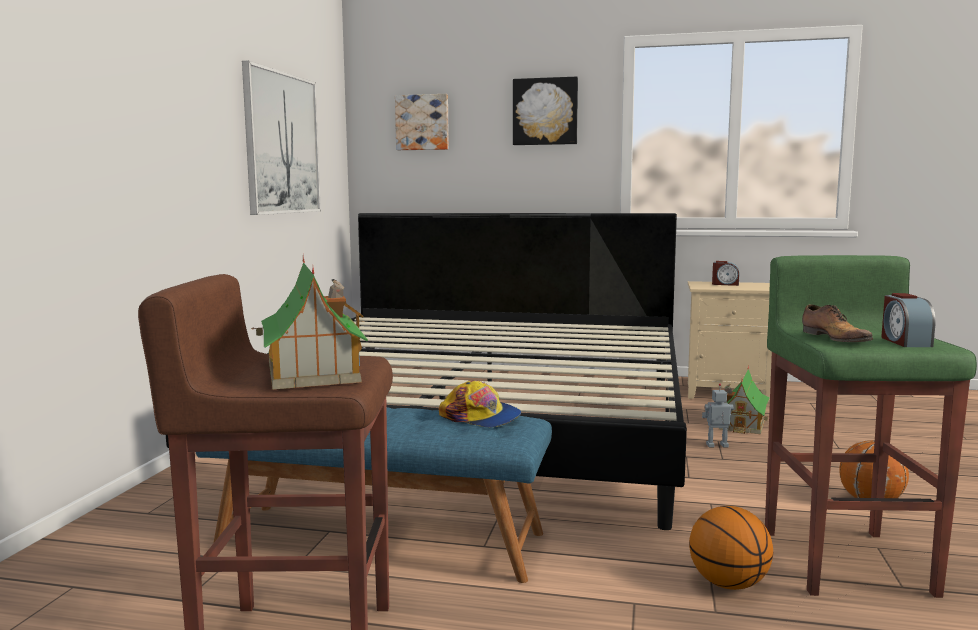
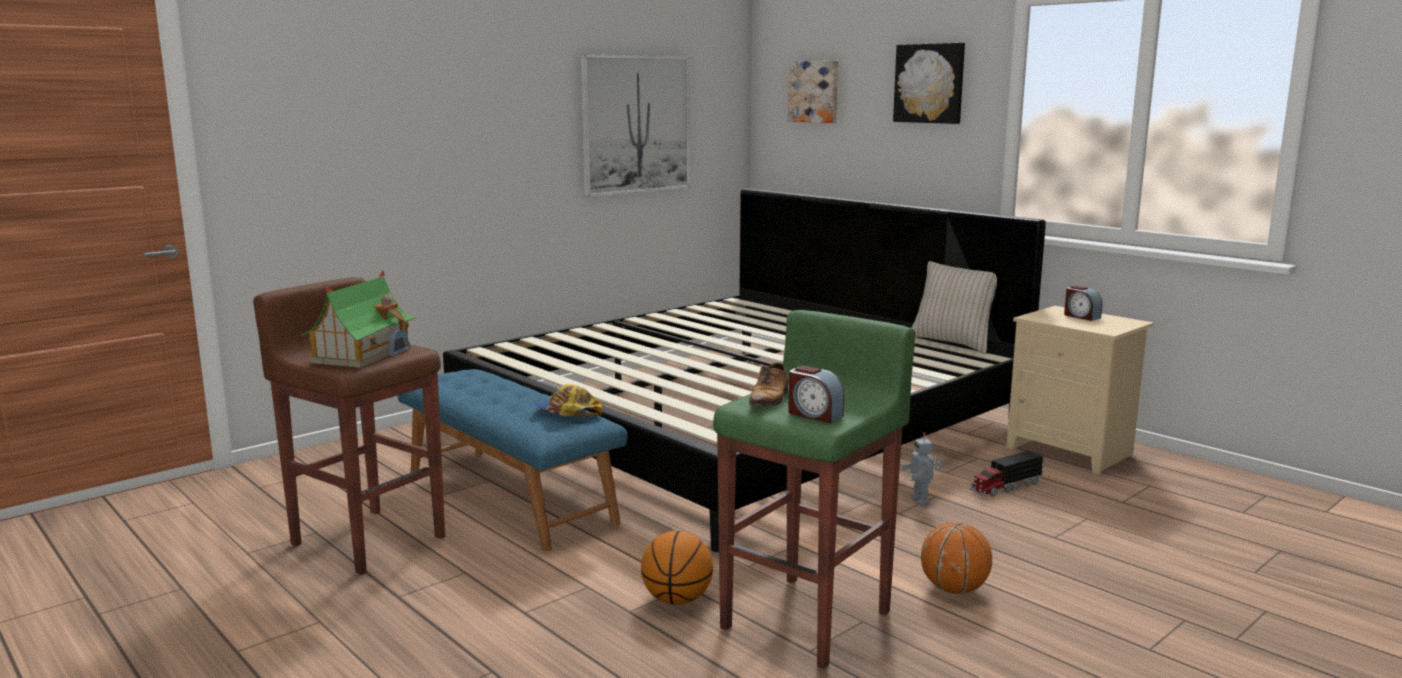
camera: 35 degrees right, 5 degrees up
(481, 417) = (567, 412): cap -> cap turned 150 degrees clockwise
(606, 324) = (953, 343): none -> beige pillow
(717, 446) = (921, 501): toy robot -> toy robot turned 135 degrees counterclockwise
(742, 423) = (1005, 487): toy house -> toy truck
(904, 342) = (814, 414): alarm clock -> alarm clock turned 90 degrees counterclockwise

